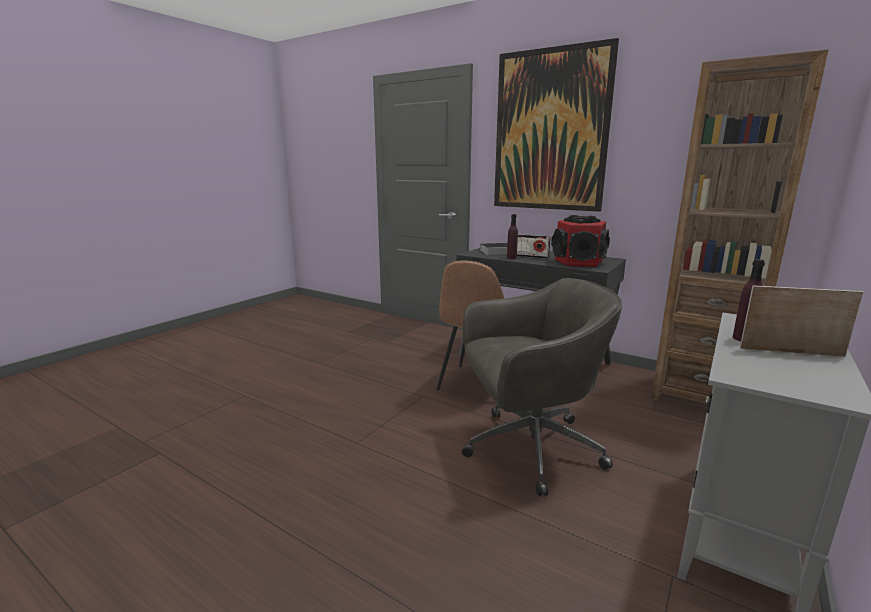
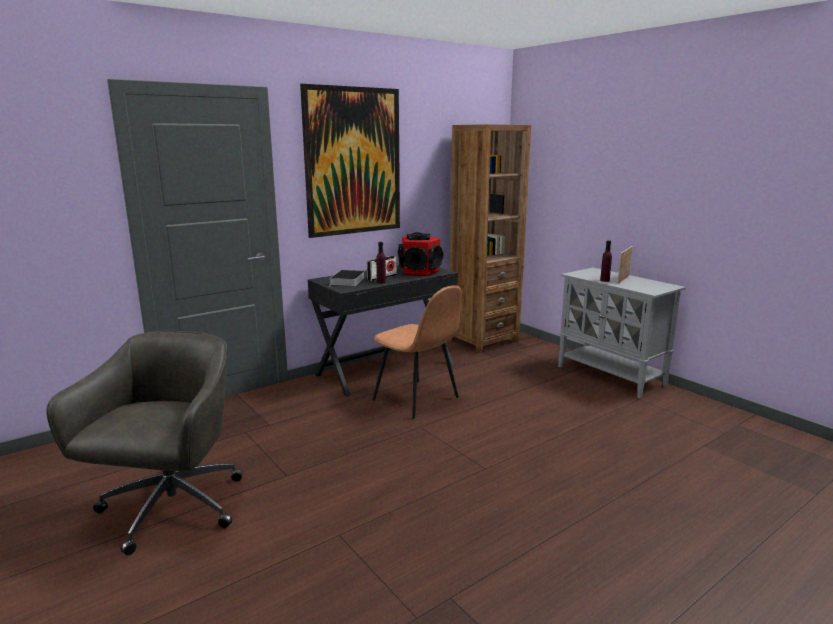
camera: 70 degrees left, 0 degrees up
(528, 448) = (522, 404): grey office chair -> grey office chair (170, 509)

